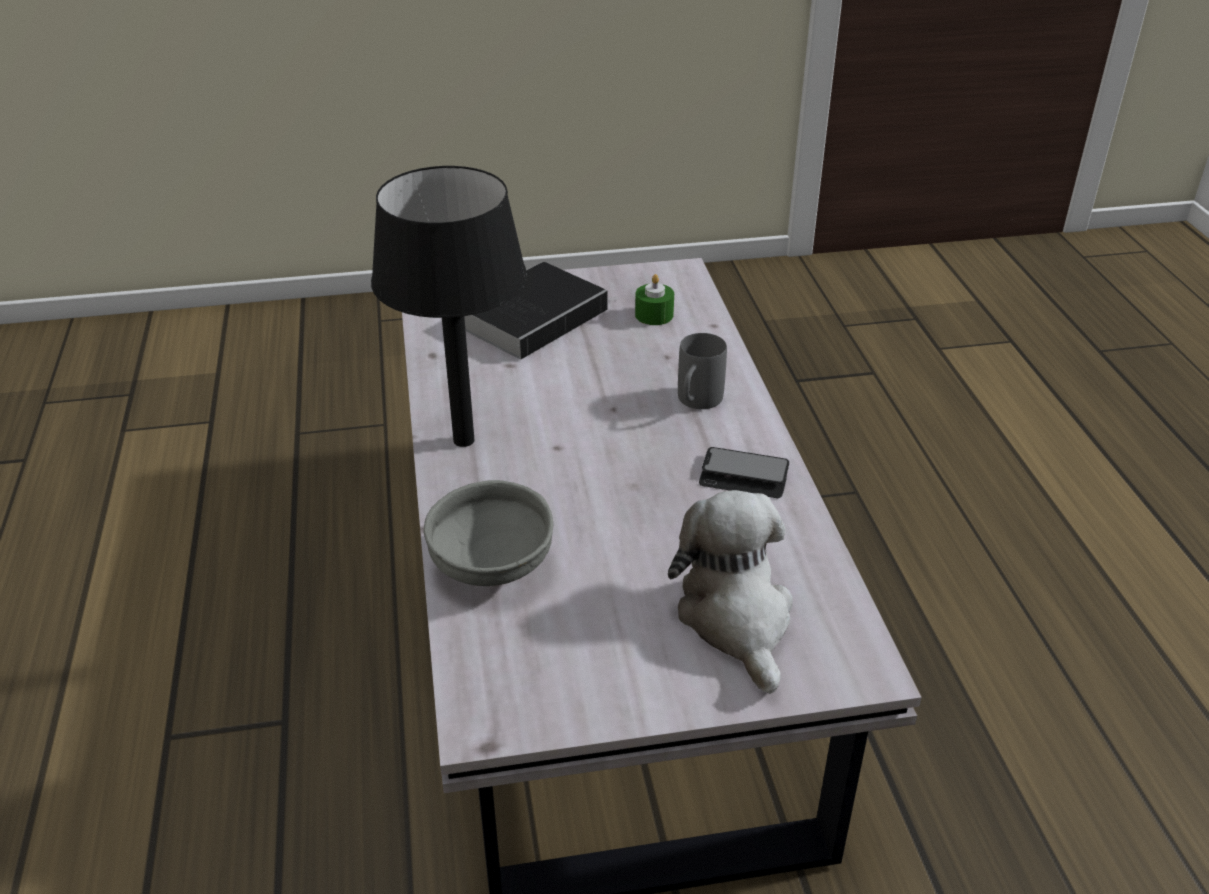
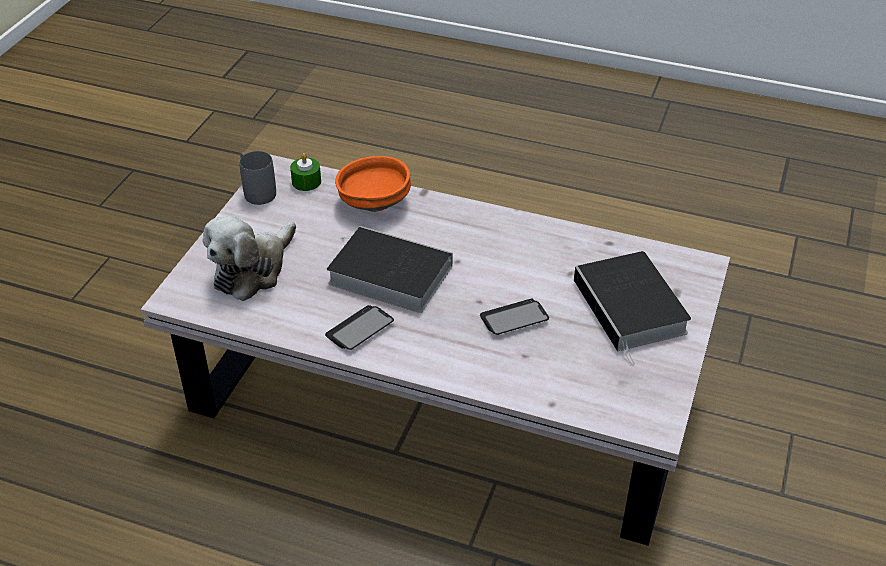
camera: 120 degrees right, 5 degrees up
(465, 440) = (496, 227): black table lamp -> none
(491, 566) = (374, 202): grey bowl -> orange bowl
(619, 378) = (514, 318): none -> phone
(632, 493) = (386, 274): none -> book
(654, 315) = (591, 375): green candle -> green candle (306, 182)
(696, 402) = (454, 344): grey mug -> grey mug (256, 191)
(737, 619) = (252, 270): plush toy -> plush toy turned 105 degrees clockwise

